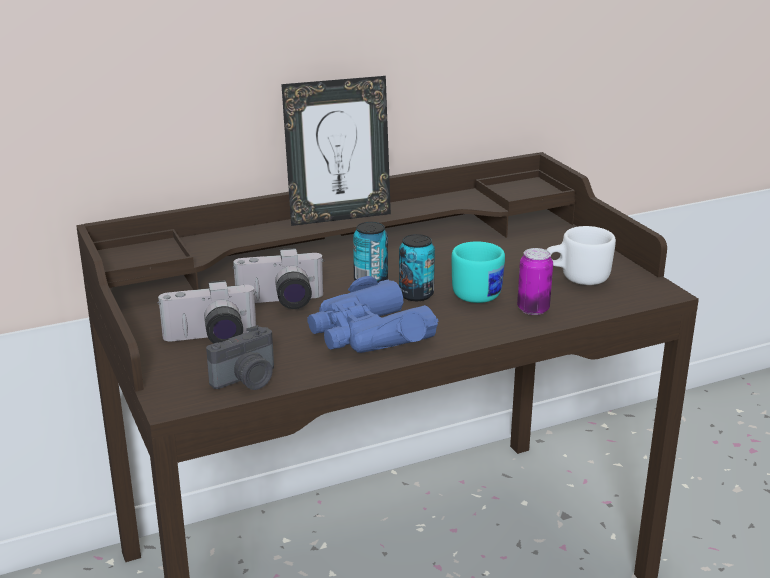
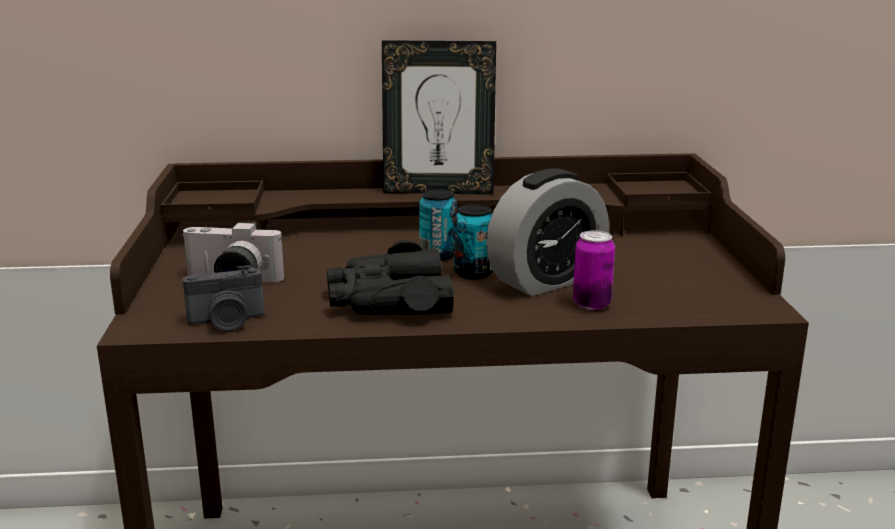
camera: 20 degrees right, 5 degrees down
(281, 303) = (329, 261): camera -> none
(368, 334) = (389, 300): blue binoculars -> black binoculars
(481, 292) = (546, 280): turquoise mug -> alarm clock
(577, 278) = (670, 282): white mug -> none

